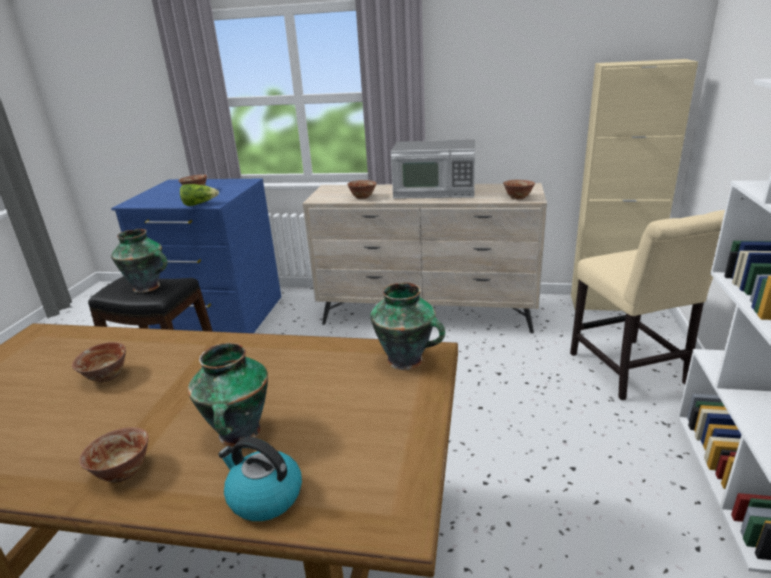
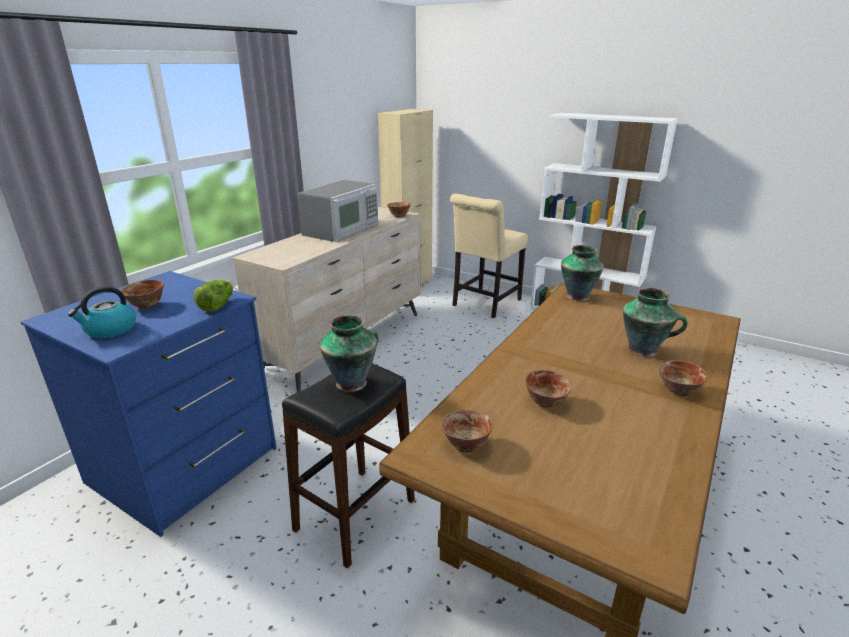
camera: 70 degrees left, 0 degrees up
(264, 496) = (701, 347): kettle -> kettle (110, 330)
(362, 197) = (311, 249): bowl -> bowl (466, 444)
(630, 372) = (484, 304): beige chair -> beige chair turned 120 degrees clockwise

